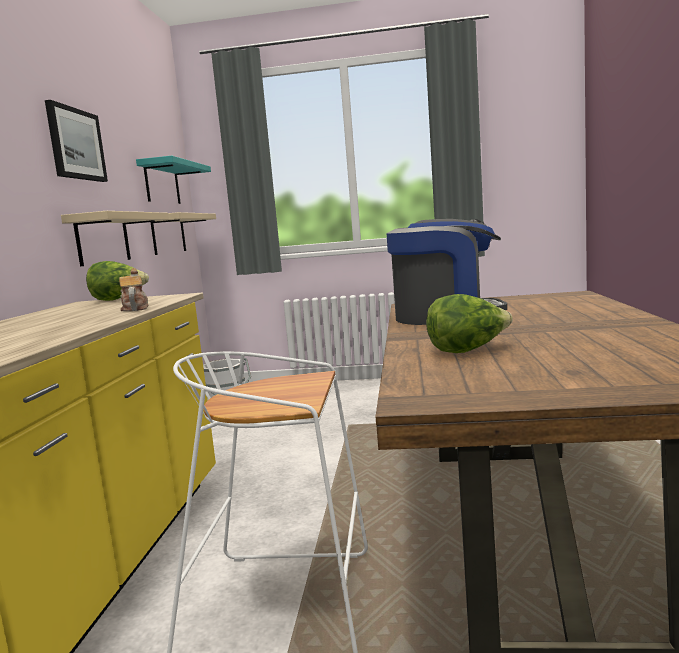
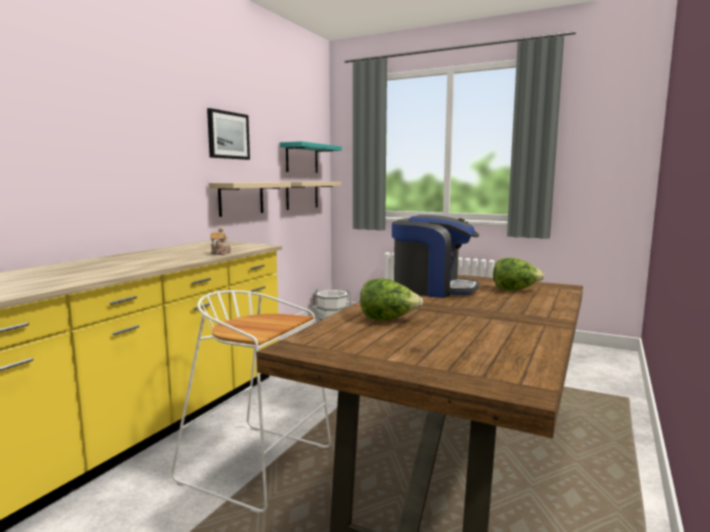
camera: 20 degrees right, 0 degrees up
(118, 299) = (230, 243): lettuce -> lettuce (515, 290)

